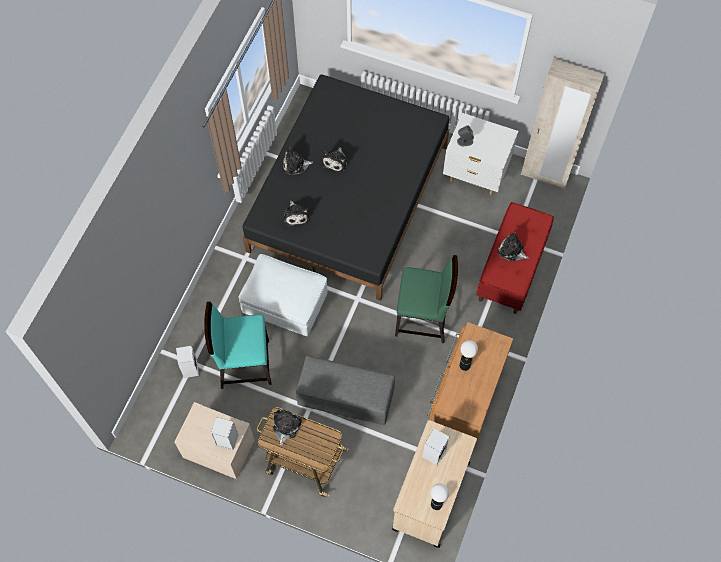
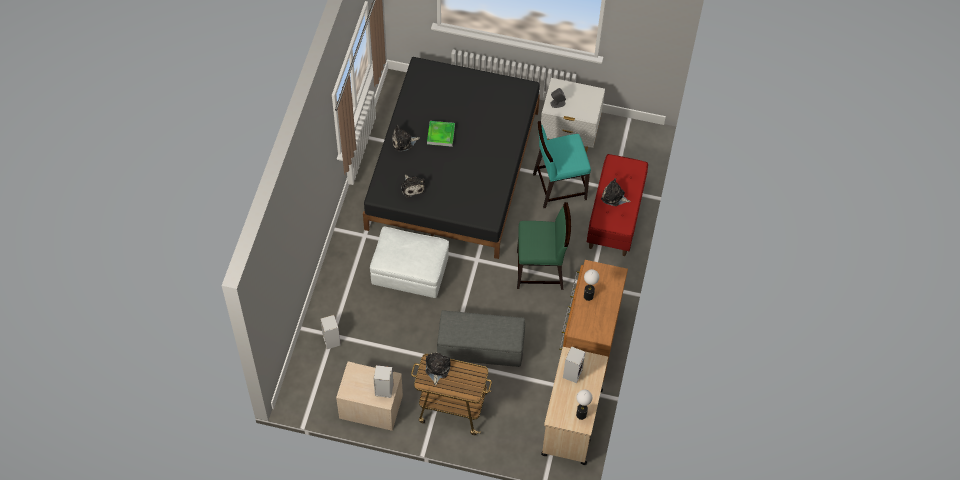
camera: 10 degrees left, 5 degrees down
(244, 364) = (381, 330): turquoise chair -> turquoise chair (558, 186)
(336, 161) = (441, 135): plush toy -> tray
(545, 175) = (634, 128): beige wardrobe -> none

